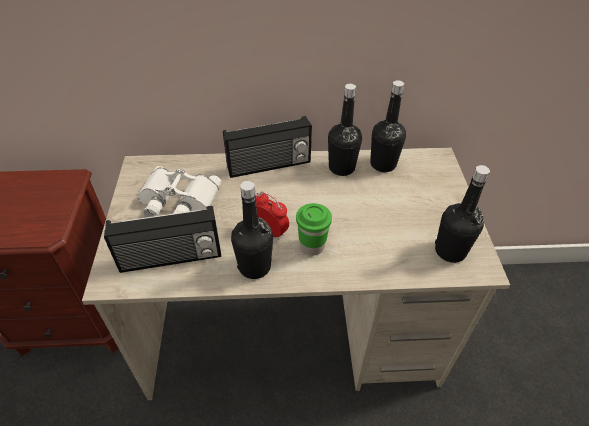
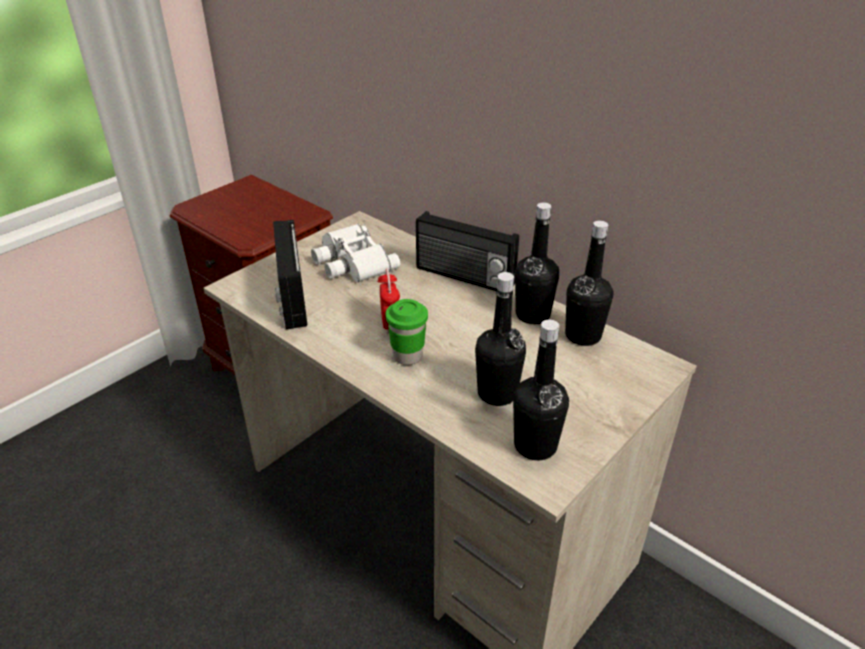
camera: 45 degrees right, 10 degrees down
(171, 259) = (290, 297): radio -> radio turned 45 degrees clockwise
(254, 267) = (340, 340): black bottle -> black bottle (497, 393)

